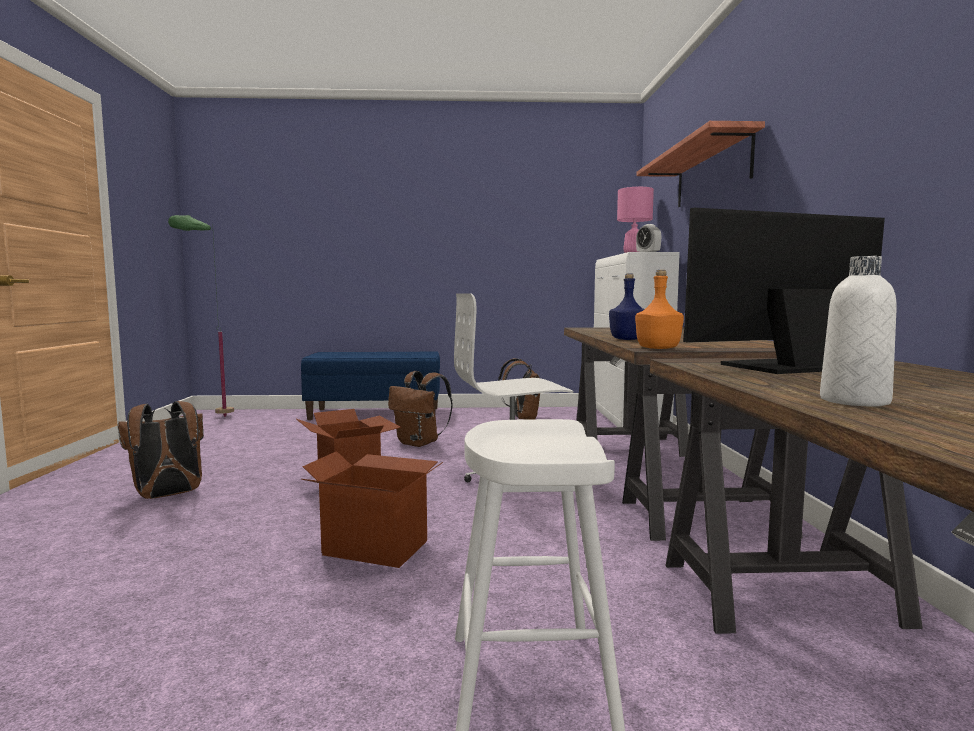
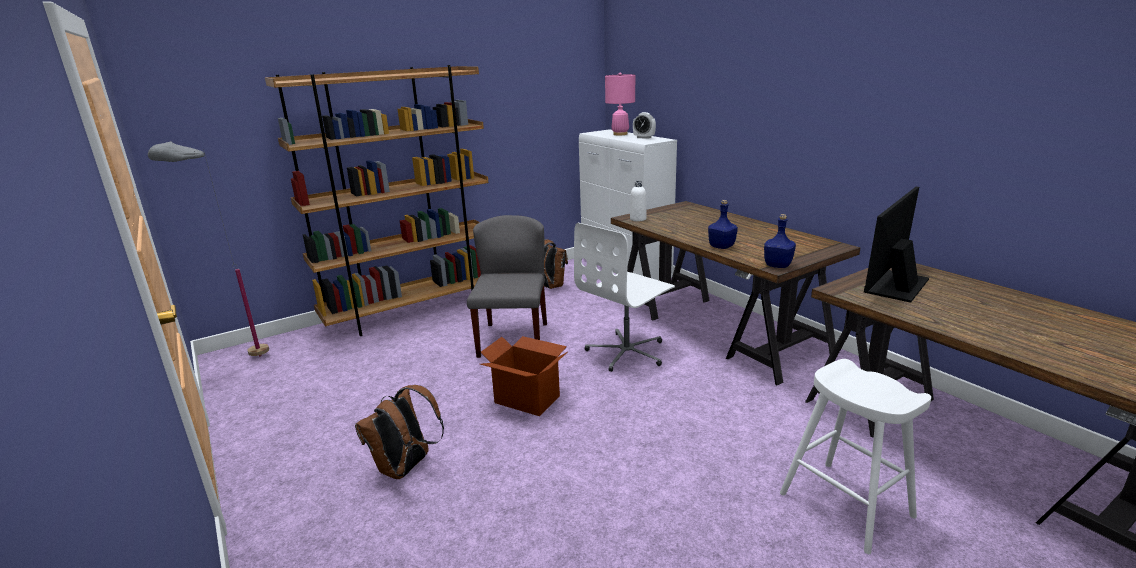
camera: 30 degrees left, 15 degrees up
(208, 418) = (242, 363): green floor lamp -> grey floor lamp
(375, 413) = (412, 311): blue bench -> brown bookcase
(376, 547) = (645, 452): cardboard box -> none
(420, 443) = (513, 339): brown backpack -> grey chair
(657, 348) = (777, 265): orange bottle -> blue bottle
(711, 172) = (718, 86): shelf -> none
(854, 401) = (994, 334): white bottle -> white bottle (638, 219)

